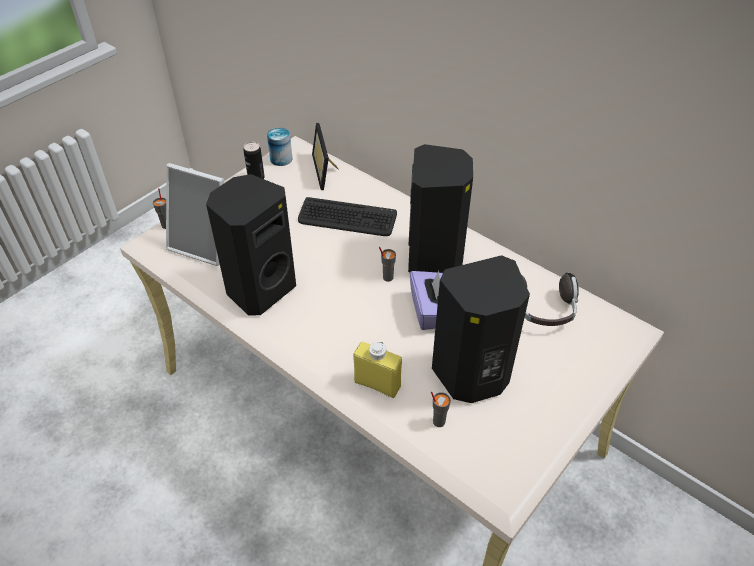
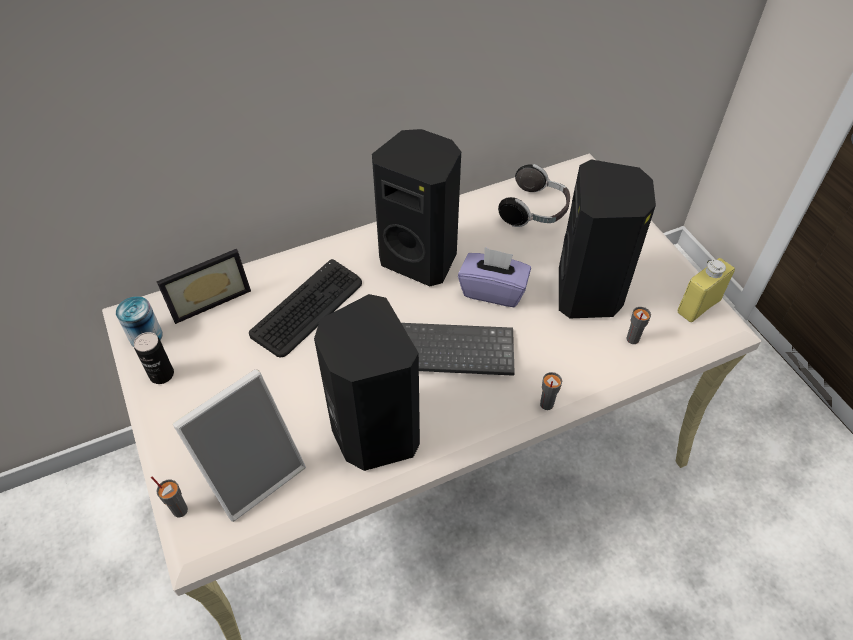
camera: 65 degrees left, 5 degrees up
(327, 170) = (208, 298): picture frame -> picture frame turned 45 degrees counterclockwise
(351, 304) = (447, 353): none -> keyboard
(377, 384) = (567, 370): yellow bottle -> yellow bottle (698, 306)
(387, 277) = (425, 307): grey cup -> grey cup (546, 404)

